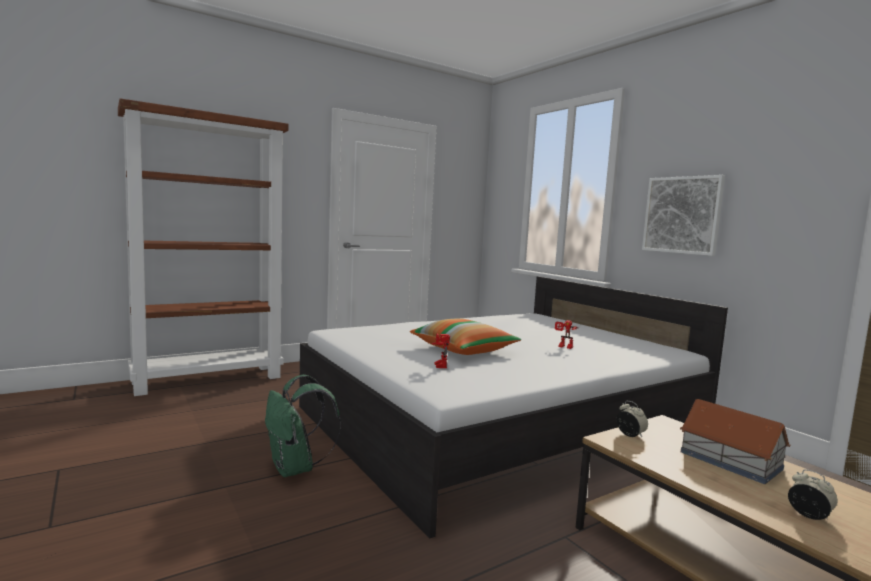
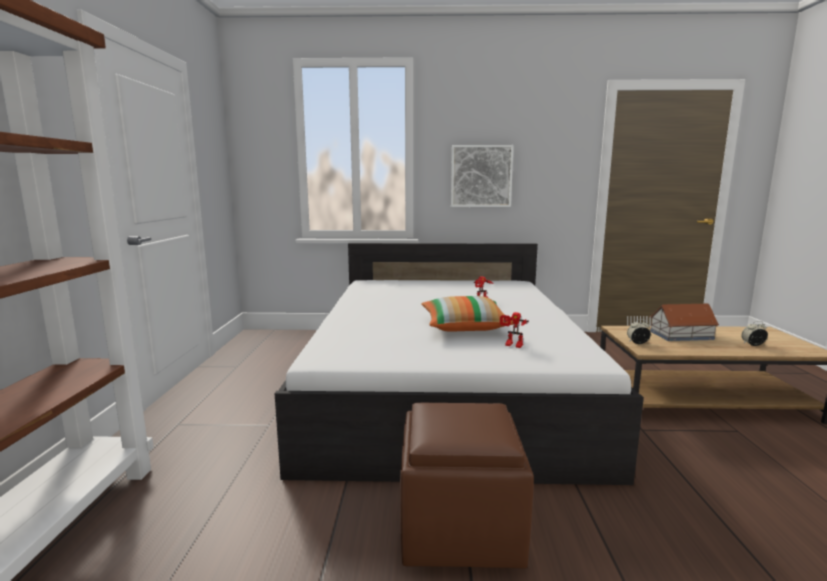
camera: 55 degrees left, 5 degrees up
(295, 468) = (461, 526): green backpack -> brown ottoman

